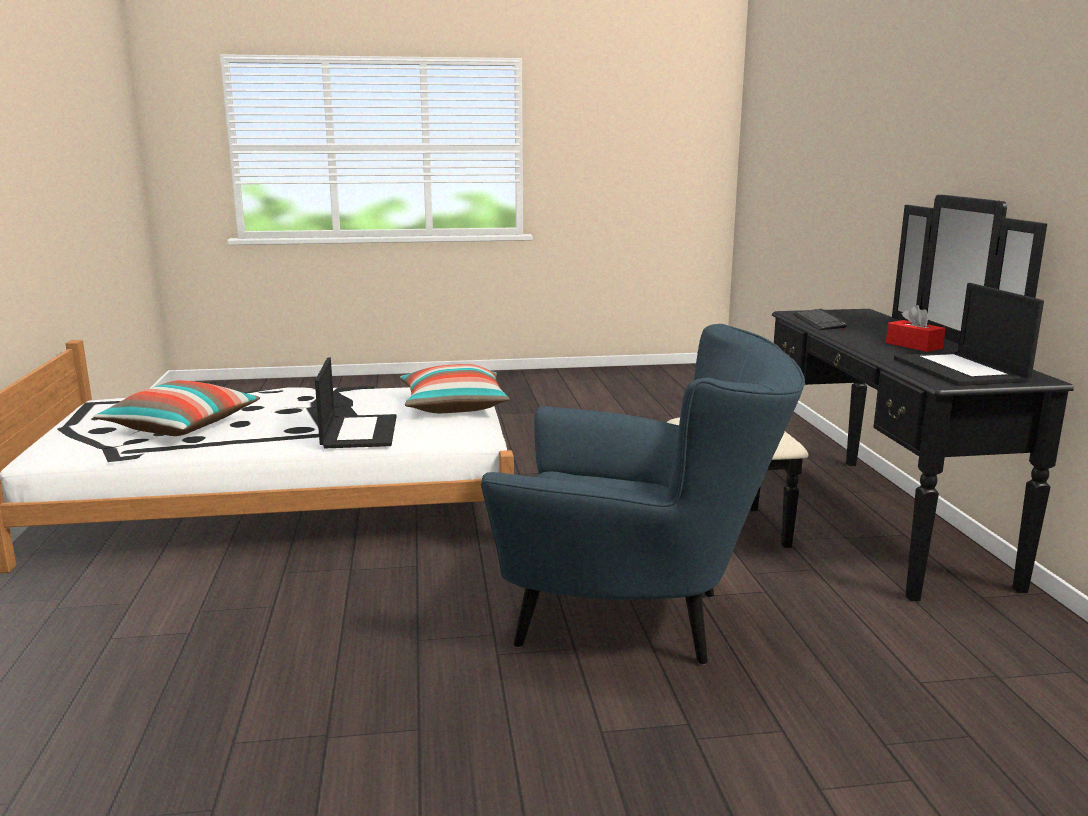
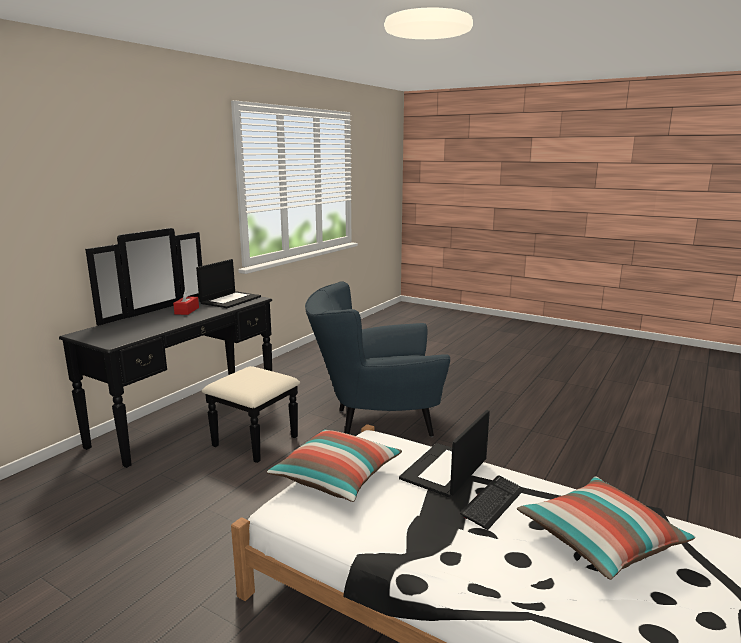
camera: 140 degrees left, 0 degrees up
(637, 619) = (375, 422): blue armchair -> blue armchair turned 60 degrees counterclockwise
(819, 322) = (140, 333): keyboard -> keyboard (493, 503)

